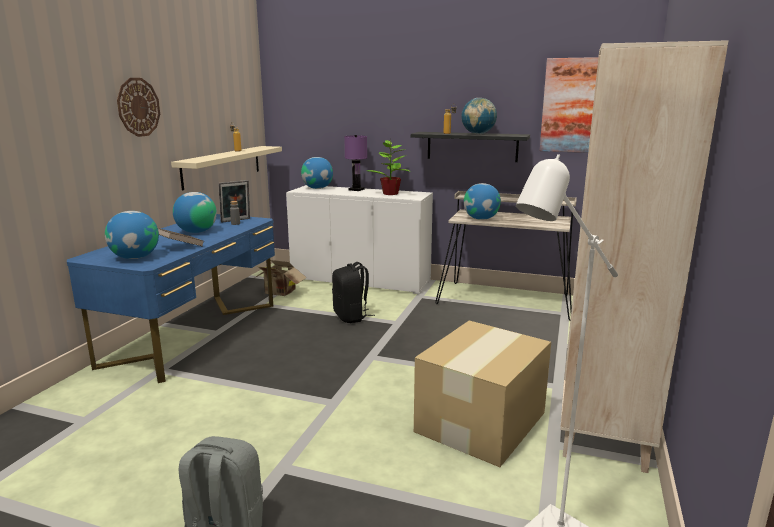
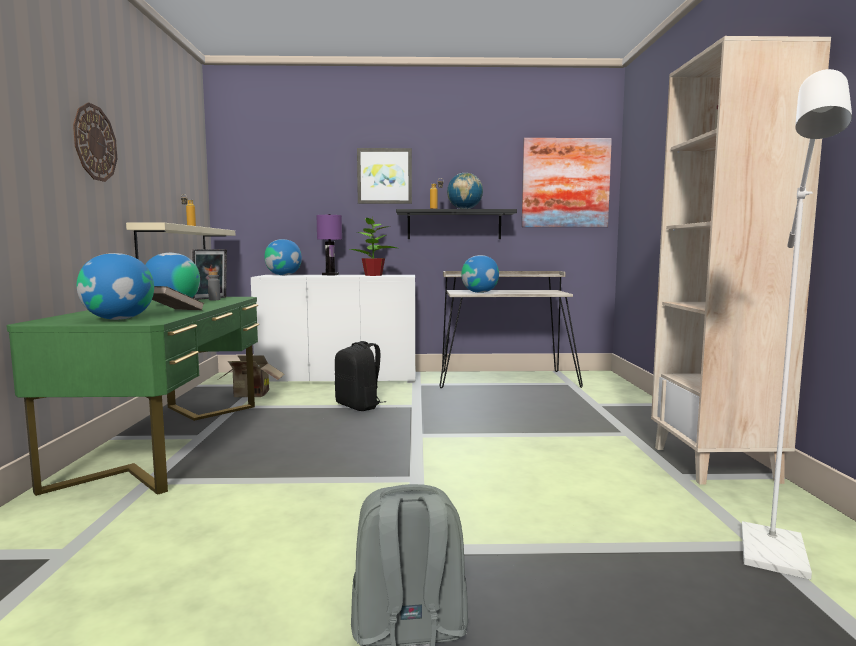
camera: 20 degrees left, 10 degrees down
(194, 333) = (168, 440): blue desk -> green desk
(408, 98) = (384, 176): none -> picture
(482, 421) = (593, 470): cardboard box -> none

